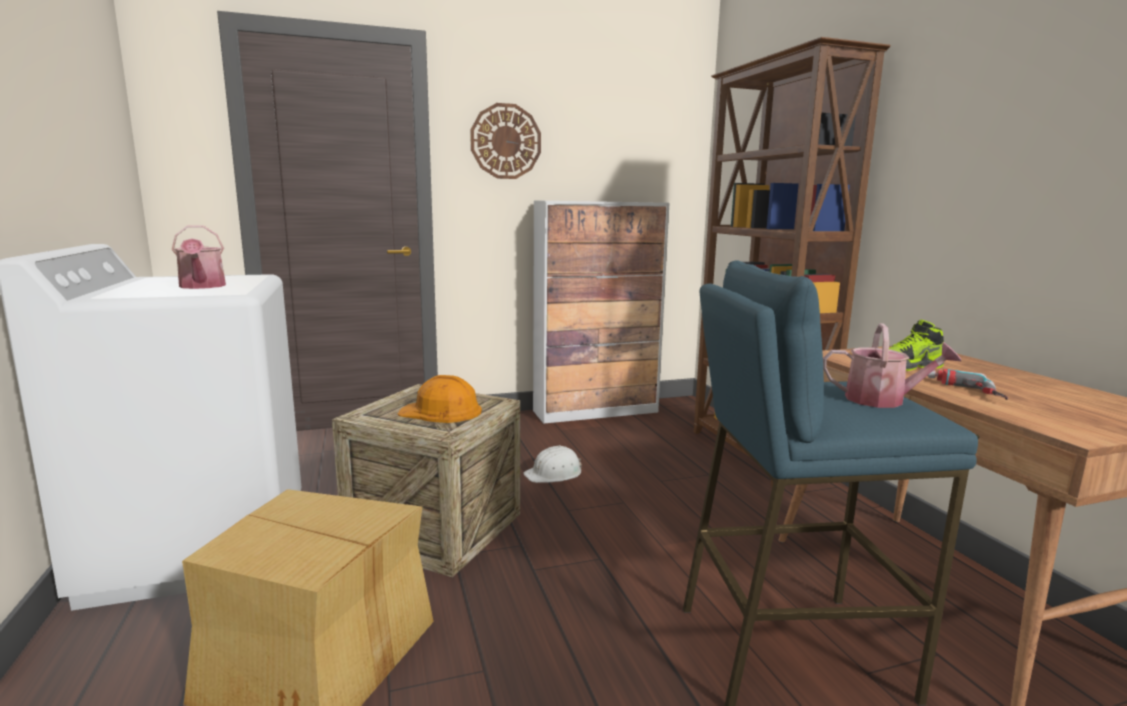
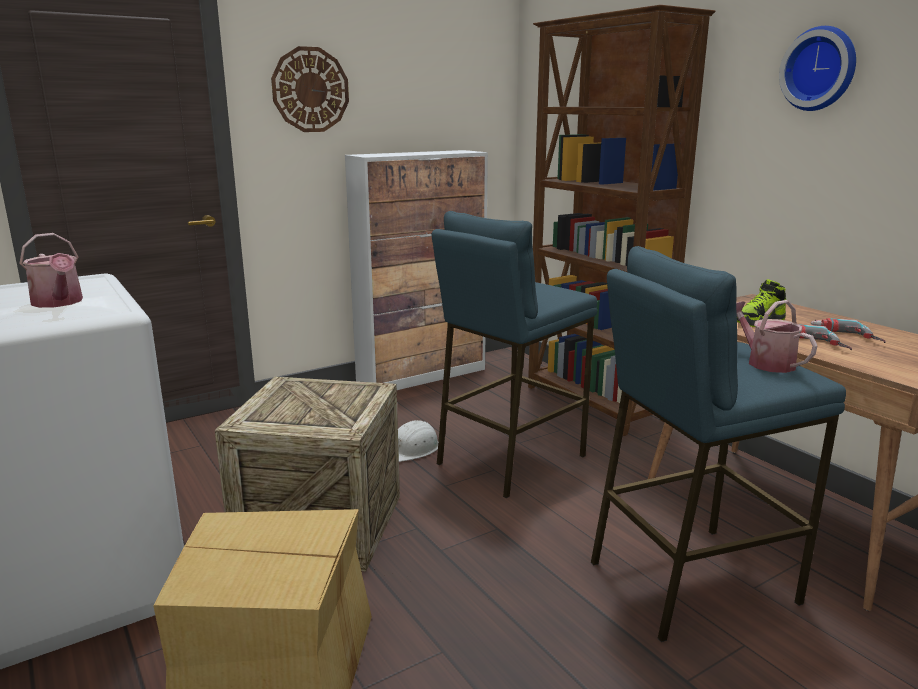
camera: 15 degrees left, 5 degrees up
(441, 411) = (326, 406): orange hard hat -> none
(643, 495) = (509, 459): none -> blue stool
(882, 400) = (765, 362): watering can -> watering can turned 120 degrees counterclockwise
(1002, 92) = (820, 69): none -> wall clock
(1010, 388) = (845, 336): none -> power drill

